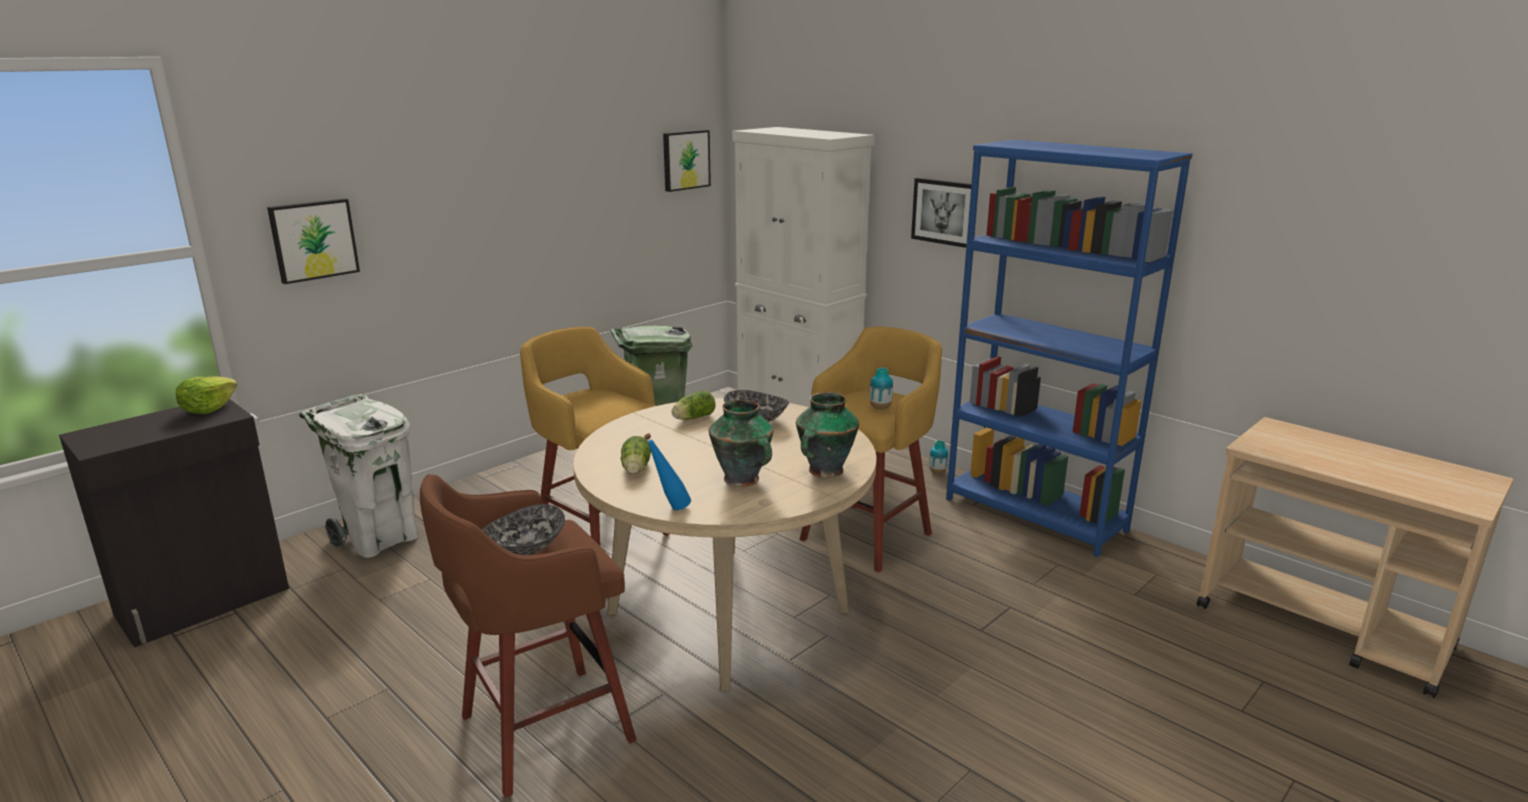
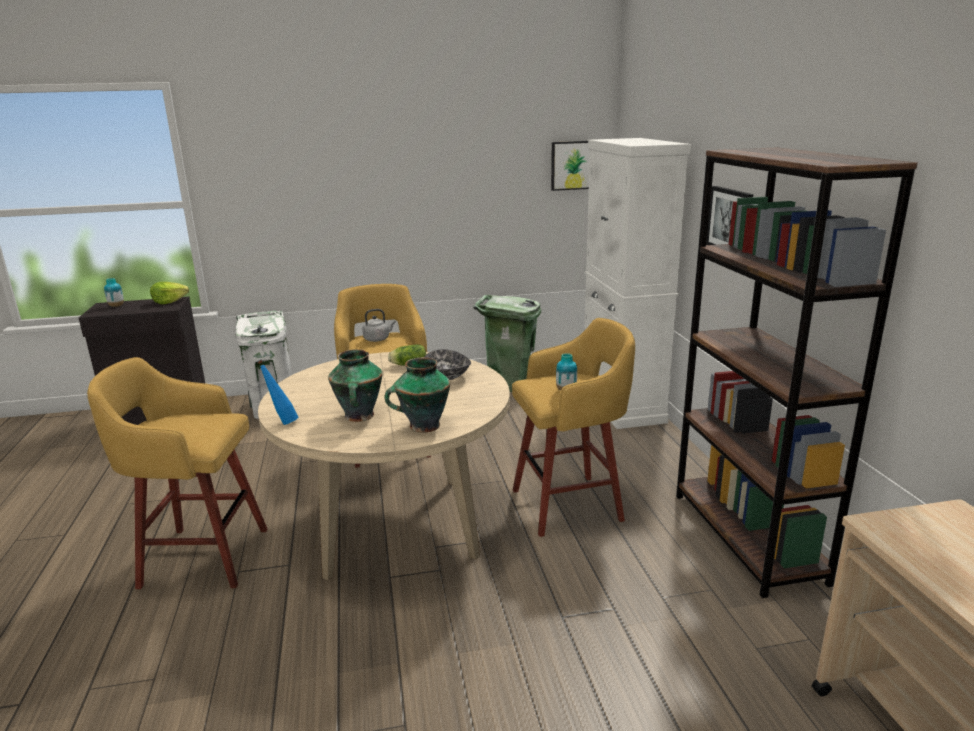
camera: 35 degrees right, 0 degrees up
(313, 240) = (259, 204): picture -> none
(524, 549) = (180, 423): bowl -> none
(541, 730) = (201, 557): brown stool -> yellow stool
(588, 400) = (378, 339): none -> grey kettle
(635, 469) = (311, 391): lettuce -> none
(937, 472) = (698, 471): vase -> vase (116, 306)
(1035, 514) = (747, 537): blue bookcase -> brown bookcase

